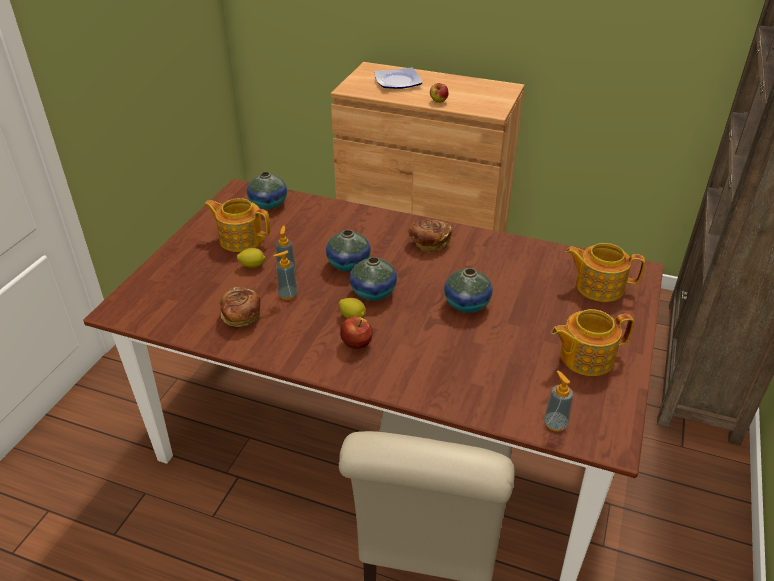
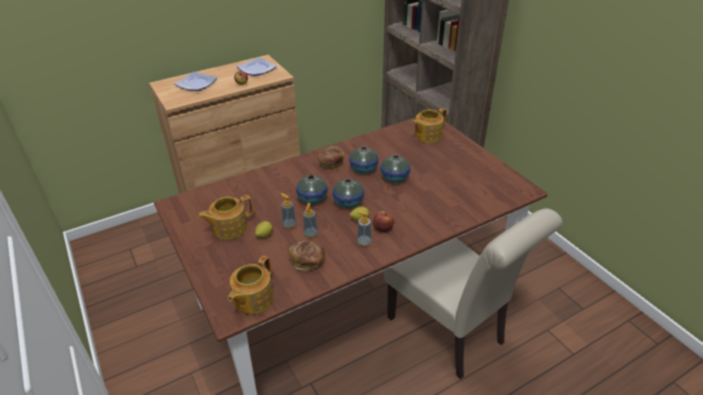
camera: 50 degrees left, 0 degrees up
(268, 204) = (208, 200): vase -> vase (363, 169)
(480, 94) = (257, 70): none -> plate
(555, 424) = (501, 197): soap dispenser -> soap dispenser (364, 242)
(585, 357) = (469, 166): teapot -> teapot (252, 299)

